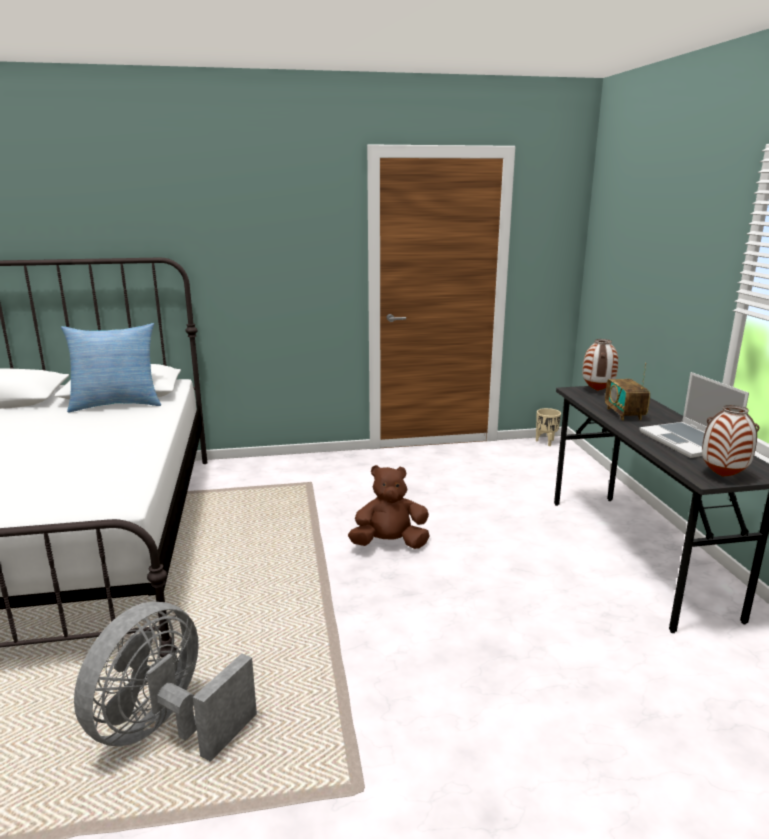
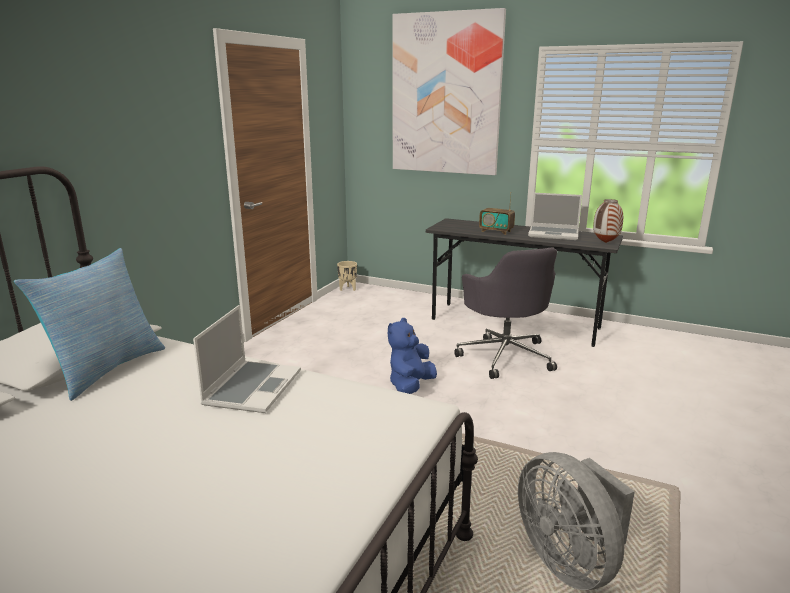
camera: 55 degrees left, 0 degrees up
(118, 445) = (252, 387): none -> laptop
(389, 544) = (410, 386): brown plush toy -> blue plush toy
(535, 574) = (505, 356): none -> grey office chair
(598, 391) = (448, 225): vase -> none
(665, 215) = (445, 95): none -> picture

